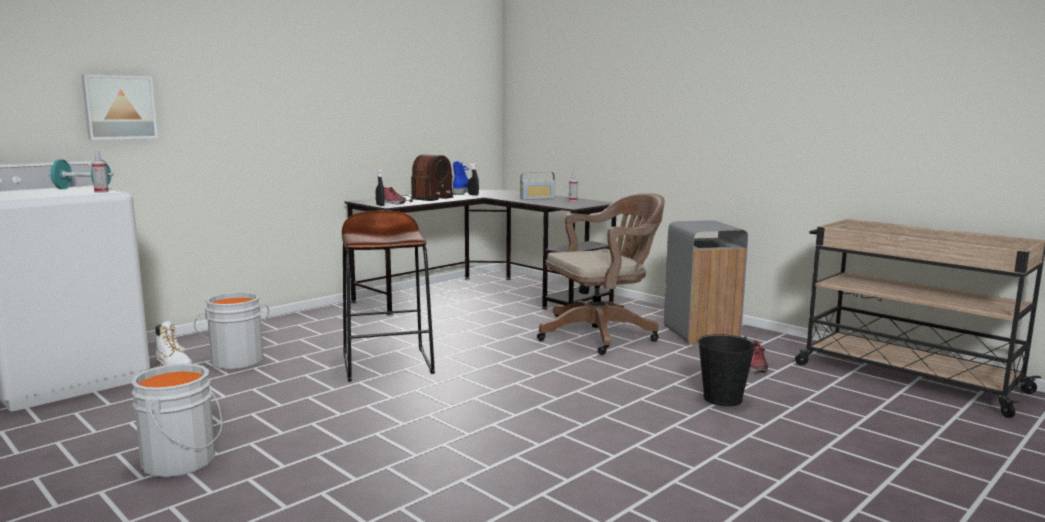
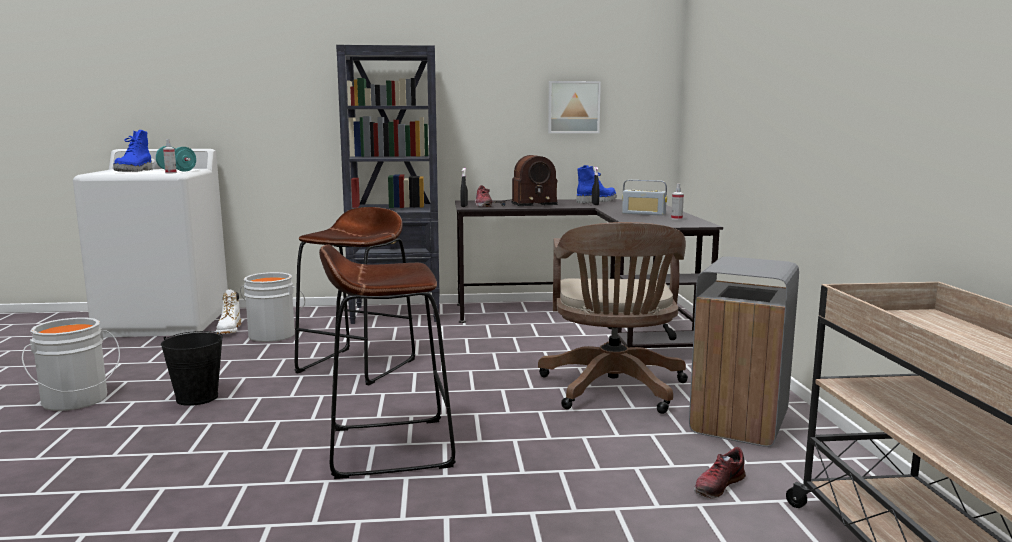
camera: 40 degrees right, 0 degrees up
(29, 193) = (135, 171): none -> blue boot
(119, 107) = (242, 104): picture -> picture (573, 107)
(315, 319) = (397, 314): none -> black bookcase
(551, 404) = (389, 447): none -> brown stool
(602, 334) = (613, 391): brown office chair -> brown office chair turned 75 degrees clockwise
(723, 399) = (574, 509): black bucket -> black bucket (197, 398)

